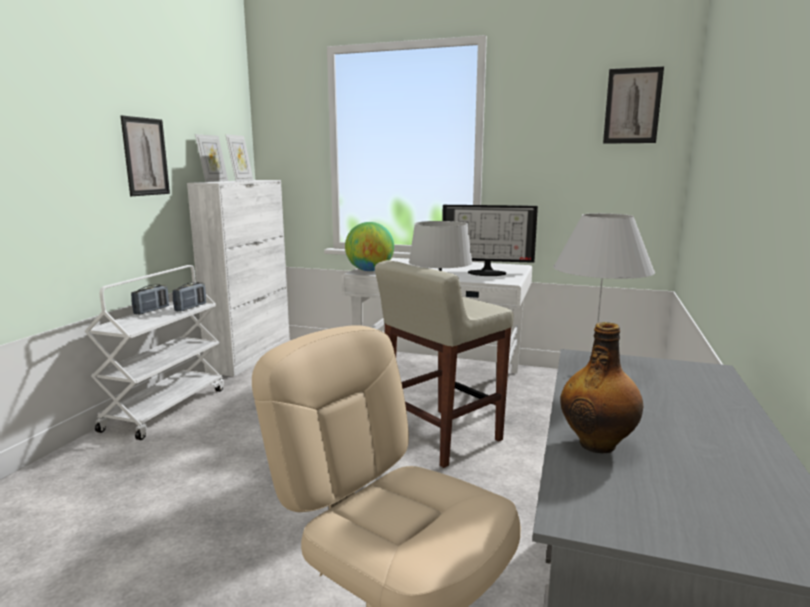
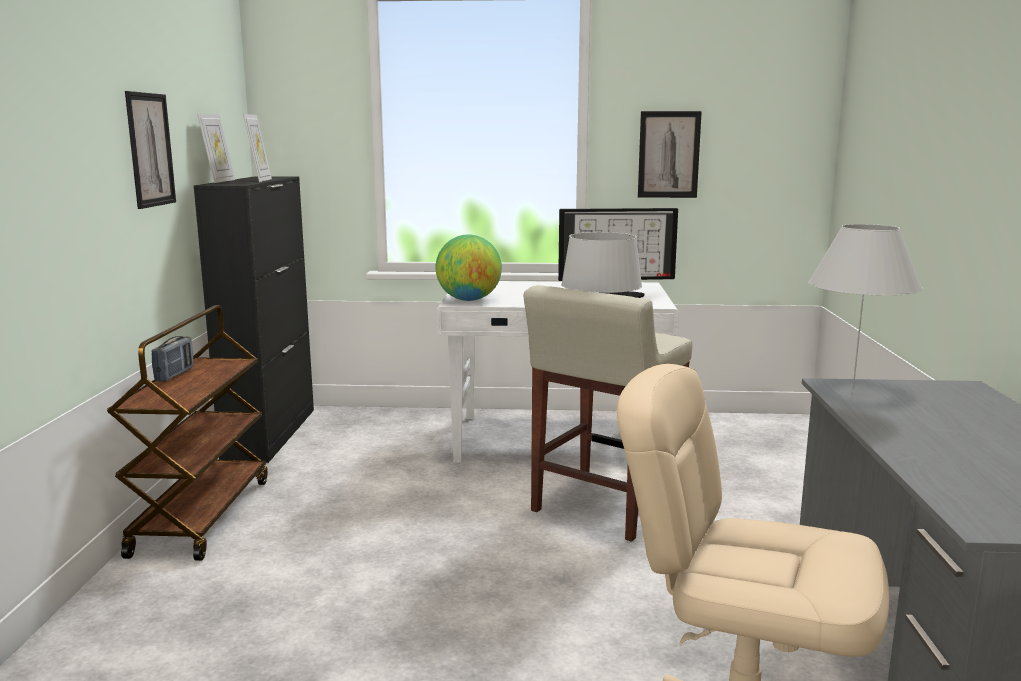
camera: 15 degrees left, 0 degrees up
(165, 408) = (201, 516): white cart -> brown cart
(191, 307) = (229, 366): radio -> none
(251, 356) = (271, 433): white cabinet -> black cabinet
(598, 443) = (939, 464): bottle -> none
(632, 106) = (771, 84): picture -> picture (668, 154)

